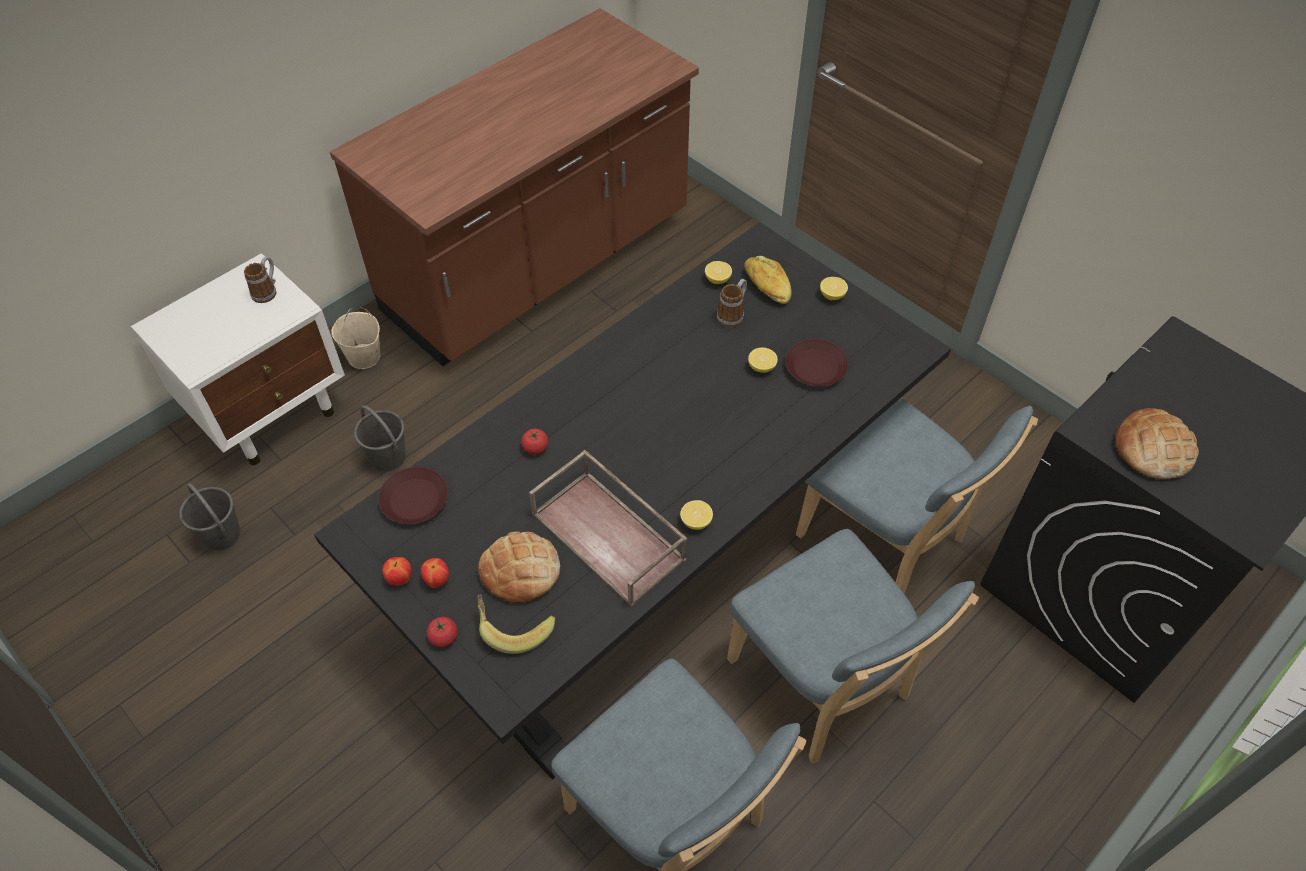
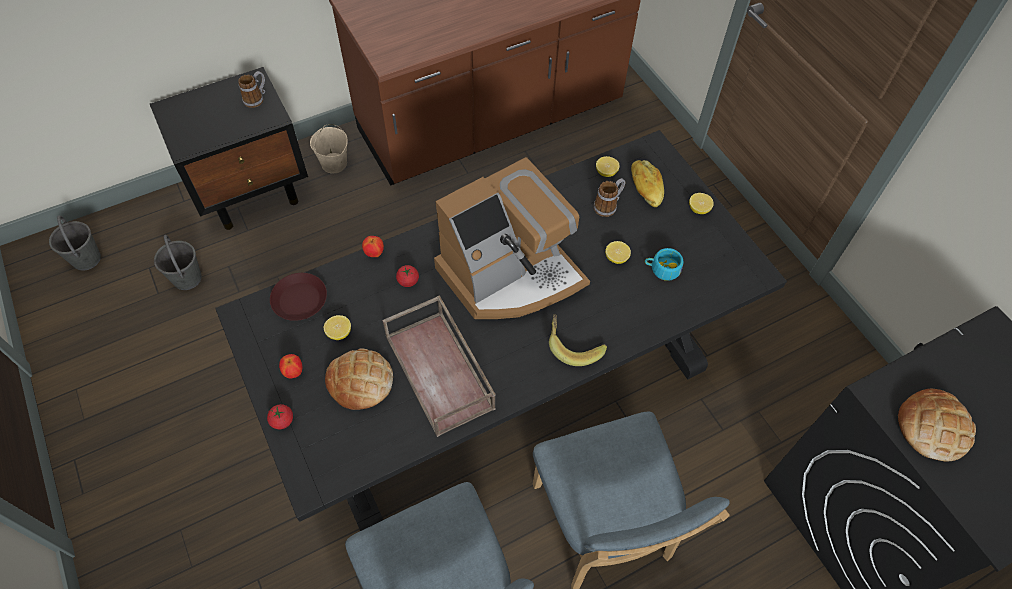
camera: 15 degrees right, 5 degrees up
(272, 412) = (253, 191): white nightstand -> black nightstand
(388, 457) = (326, 248): grey bucket -> grey bucket (86, 258)
(400, 579) = (266, 363): apple -> apple (374, 253)
(514, 627) = (339, 428): banana -> banana (573, 346)
(651, 413) = (510, 275): none -> coffee machine
(696, 522) = (515, 378): lemon -> lemon (339, 333)
(815, 367) = (661, 269): brown plate -> turquoise cup
(886, 542) = (696, 422): blue chair -> none

